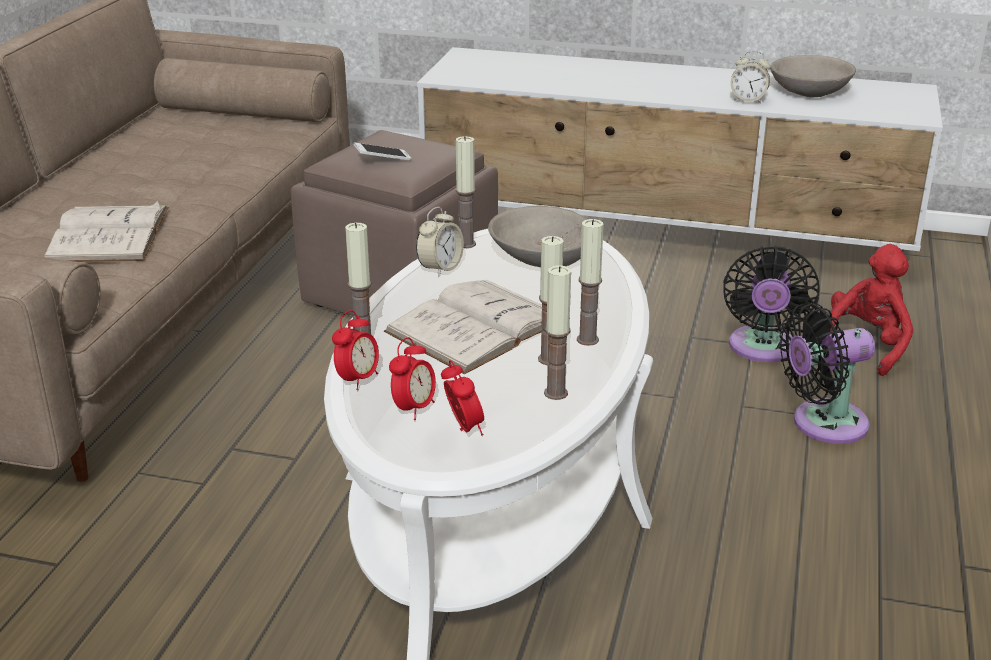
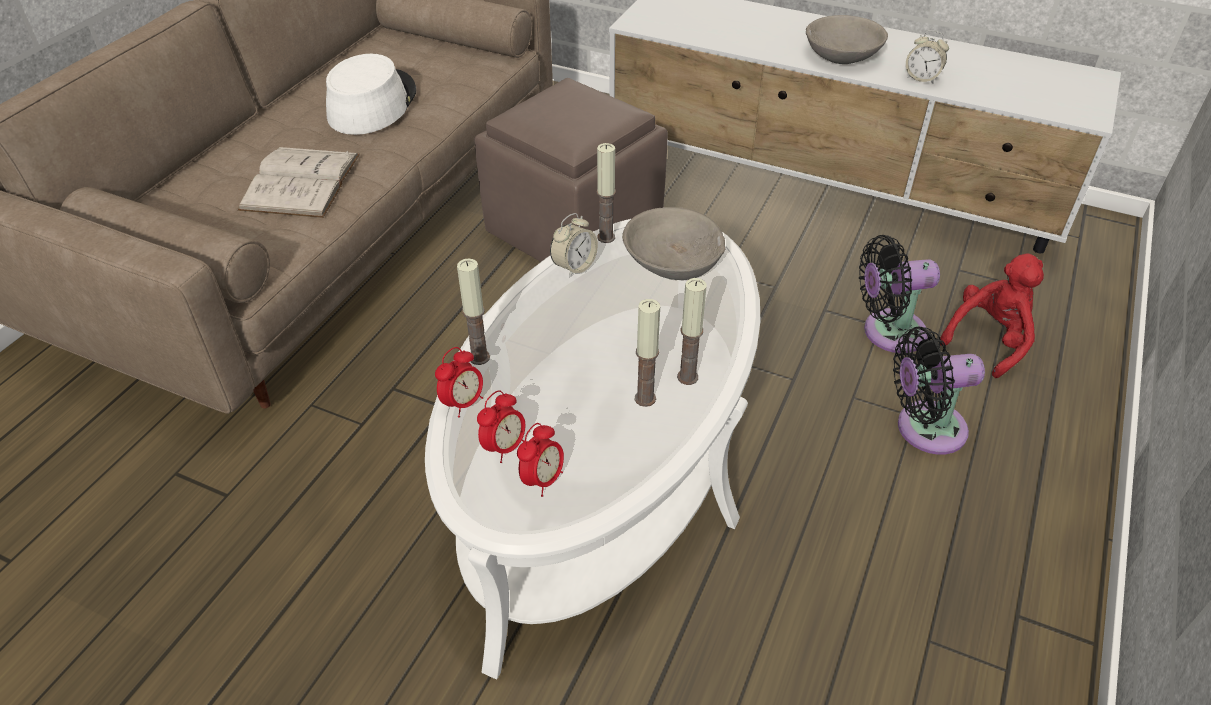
camera: 10 degrees right, 15 degrees up
(168, 167) = (372, 104): none -> white hat
(382, 160) = (557, 119): phone -> none
(463, 429) = (542, 480): alarm clock -> alarm clock turned 45 degrees clockwise
(477, 325) = (589, 345): white book -> none
(555, 393) = (639, 444): candle -> none
(762, 349) = (887, 332): black fan -> black fan turned 60 degrees clockwise
(810, 91) = (987, 70): grey bowl -> grey bowl (842, 54)

